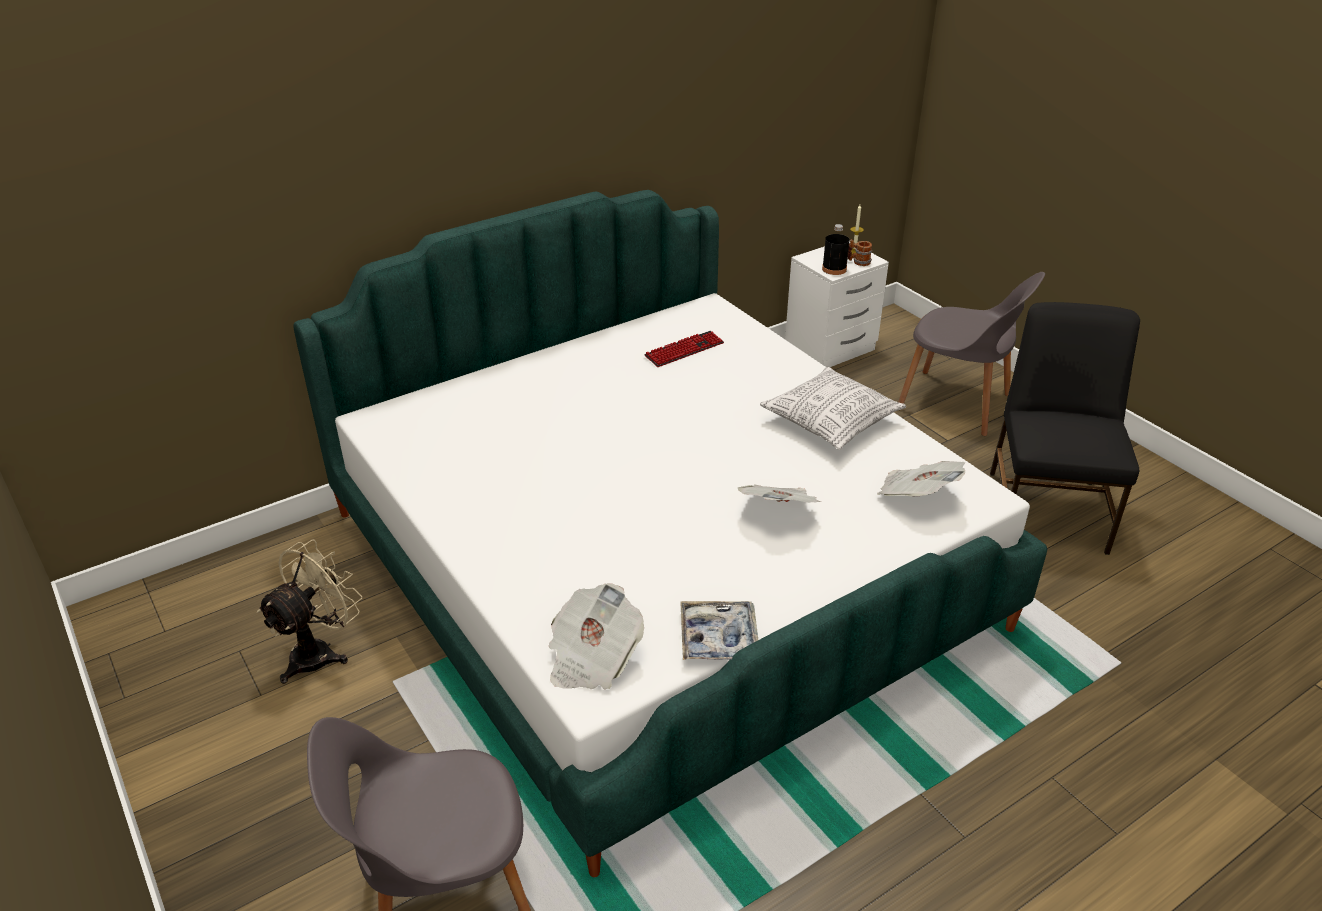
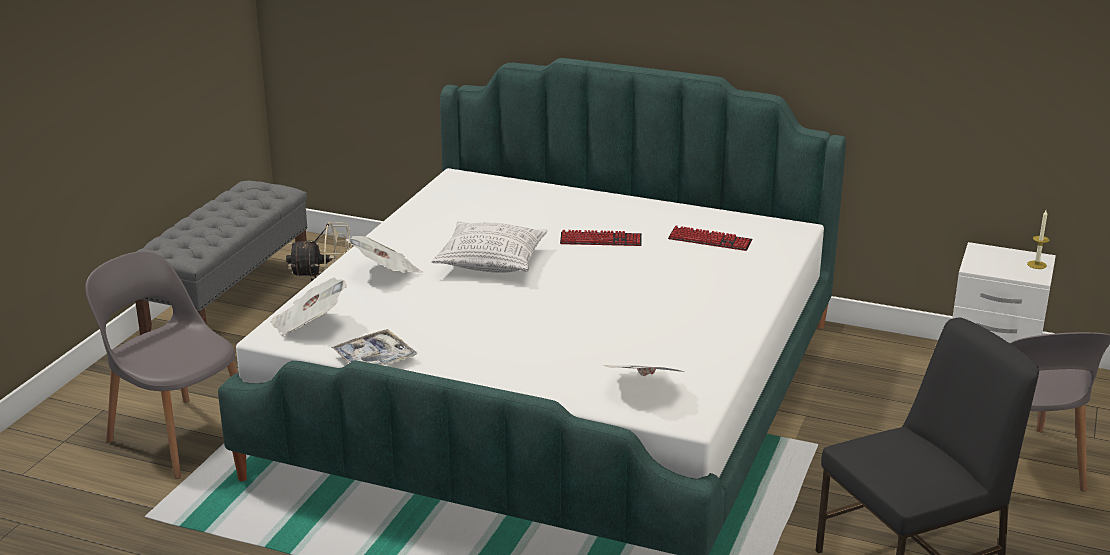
camera: 55 degrees right, 10 degrees down
(183, 722) = (229, 300): none -> grey bench
(618, 400) = (601, 240): none -> keyboard
(779, 511) = (546, 338): newspaper -> newspaper (386, 272)
(831, 421) = (699, 325): pillow -> pillow (491, 262)
(834, 269) = (982, 265): black bottle -> none
(858, 262) = (1019, 272): mug -> none

